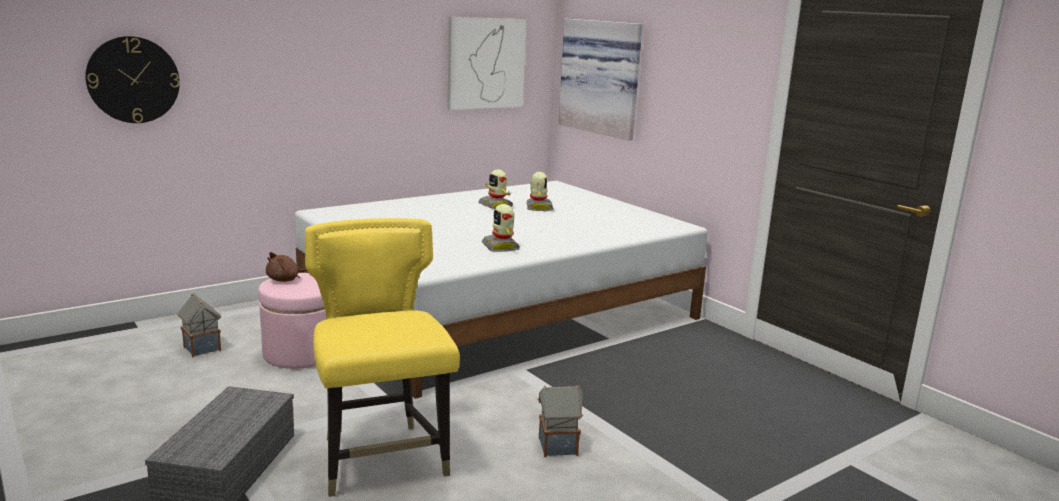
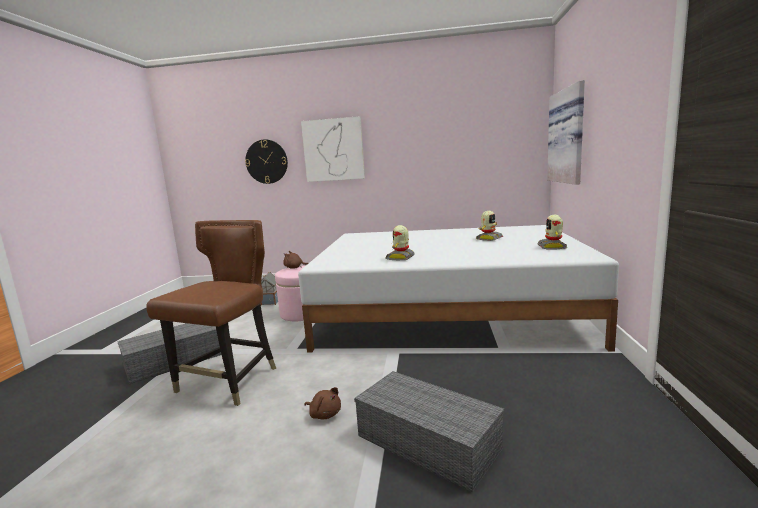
camera: 45 degrees right, 5 degrees down
(381, 459) = (230, 381): yellow chair -> brown chair
(486, 63) = (485, 139): picture -> picture (333, 150)
(496, 205) = (461, 236): toy robot -> toy robot (552, 247)
(556, 447) = (324, 414): toy house -> brown plush toy
(672, 434) = (425, 442): none -> grey storage box

